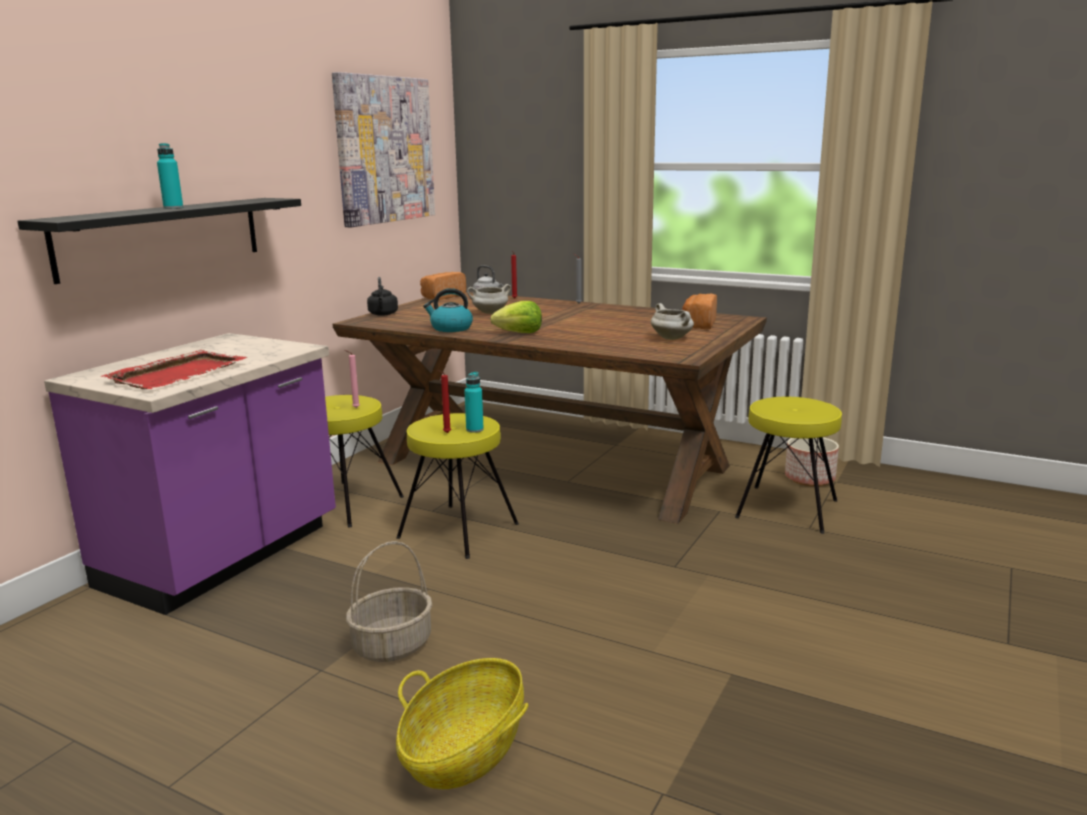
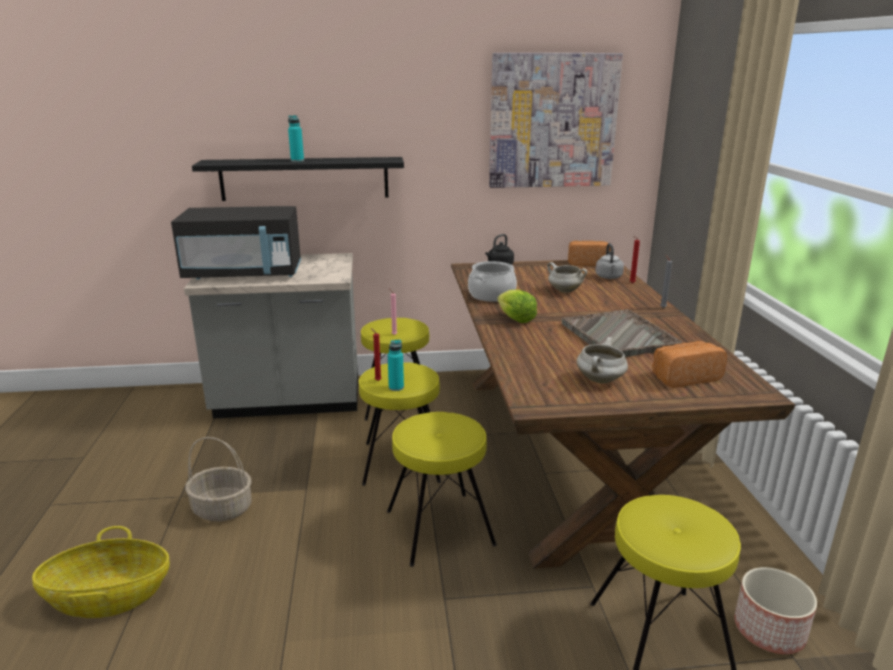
camera: 55 degrees right, 5 degrees up
(179, 373) = (244, 274): red tray -> black microwave
(223, 557) = (288, 401): purple counter -> grey counter
(450, 328) = (492, 295): kettle -> cooking pot
(582, 542) = (439, 527): none -> yellow stool
(607, 321) = (619, 336): none -> grey tray

